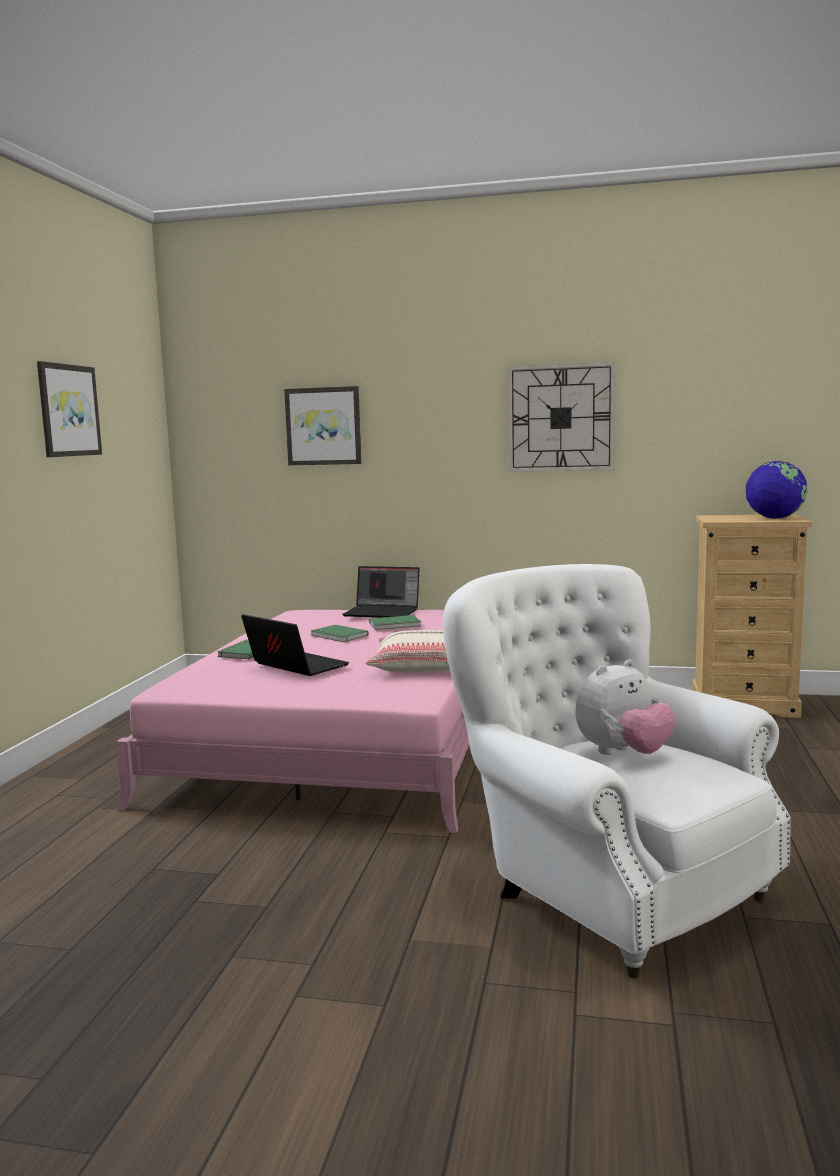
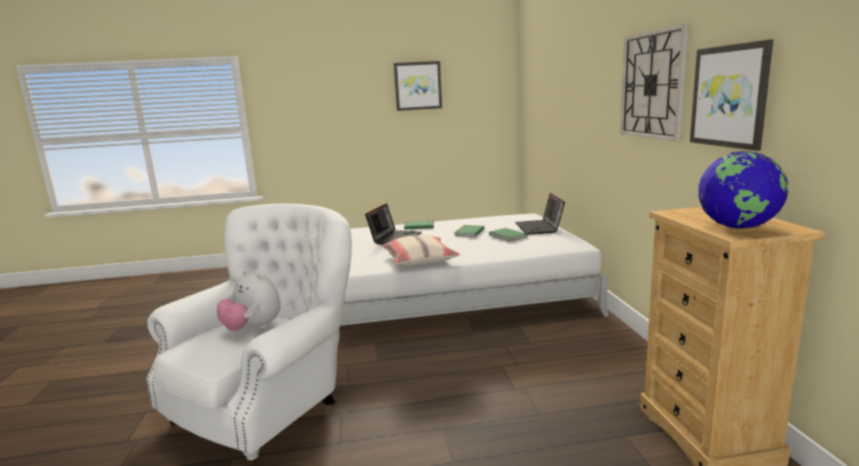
camera: 70 degrees right, 5 degrees up
(323, 426) = (557, 89): picture -> picture (729, 96)
(348, 738) = (454, 294): pink bed -> white bed

